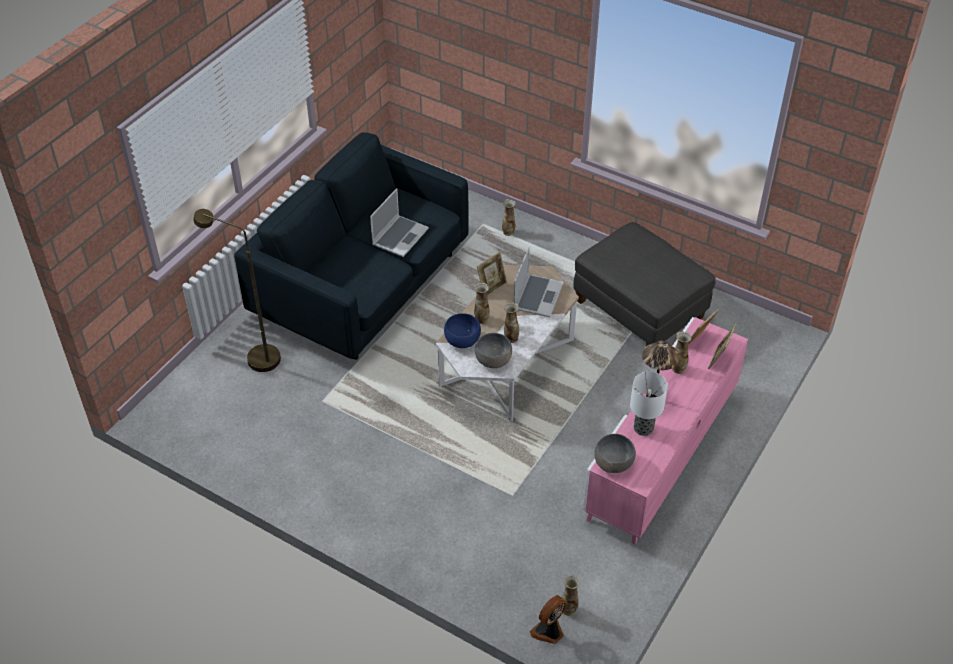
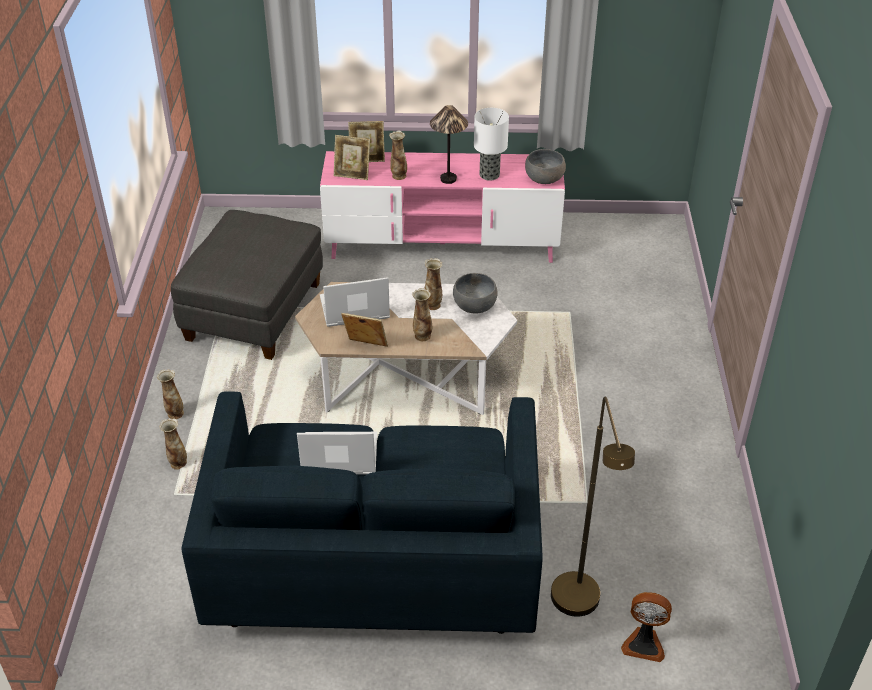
camera: 120 degrees left, 5 degrees down
(462, 340) = (466, 338): blue bowl -> none
(549, 631) = (676, 247): fan -> fan (644, 643)
(569, 609) = (645, 244): vase -> vase (175, 414)

